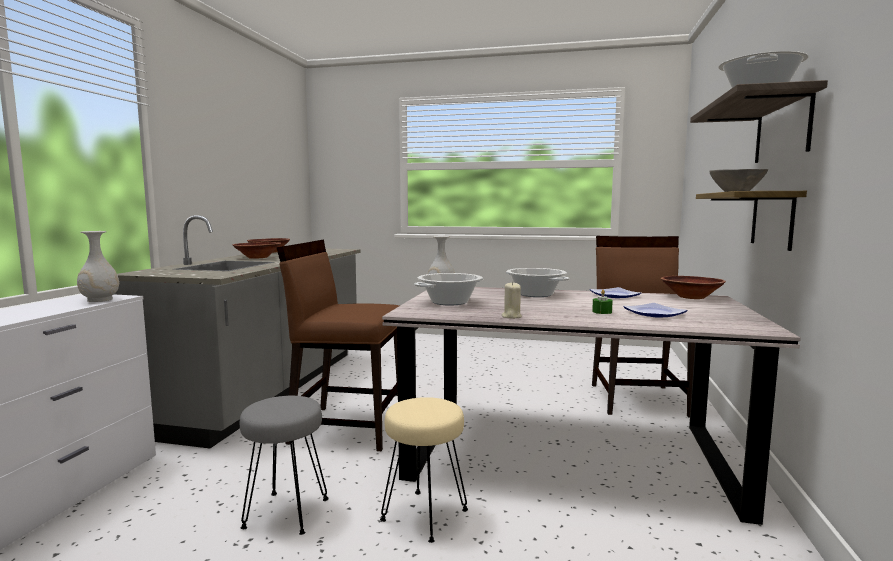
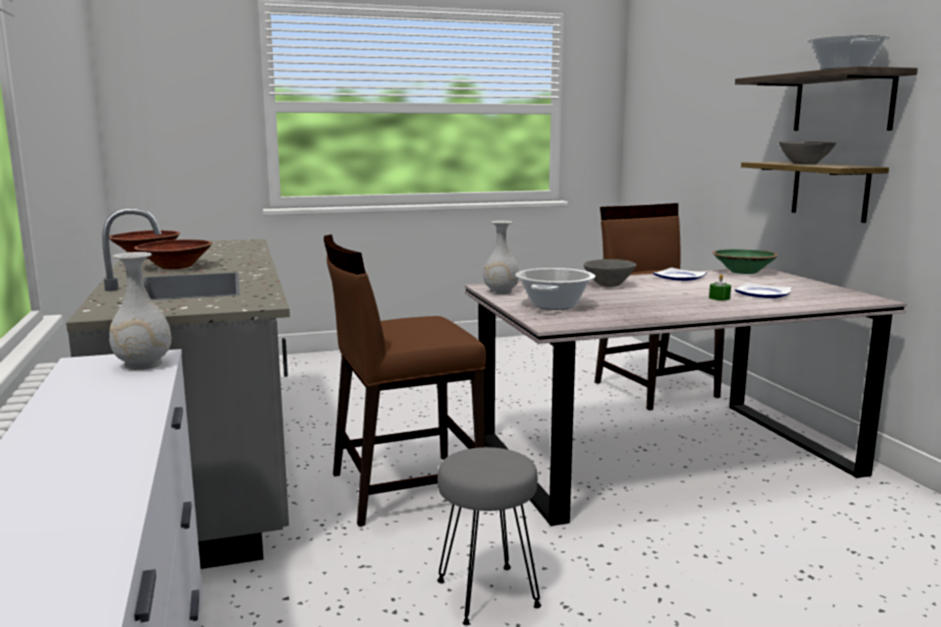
camera: 30 degrees left, 5 degrees up
(425, 516) = (627, 550): beige stool -> none
(511, 316) = (661, 314): beige candle -> none
(535, 294) = (608, 285): cooking pot -> grey bowl
(691, 297) = (743, 272): brown bowl -> green bowl

